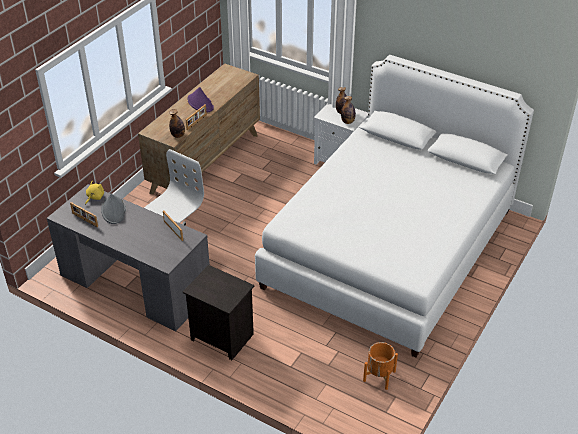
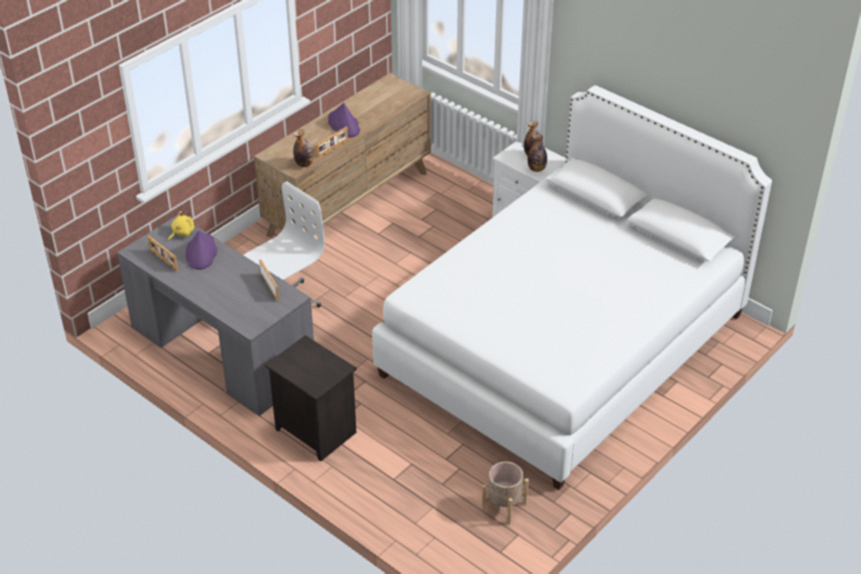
camera: 10 degrees right, 0 degrees up
(113, 210) = (201, 252): grey hat -> purple hat
(379, 376) = (504, 506): orange planter -> beige planter

